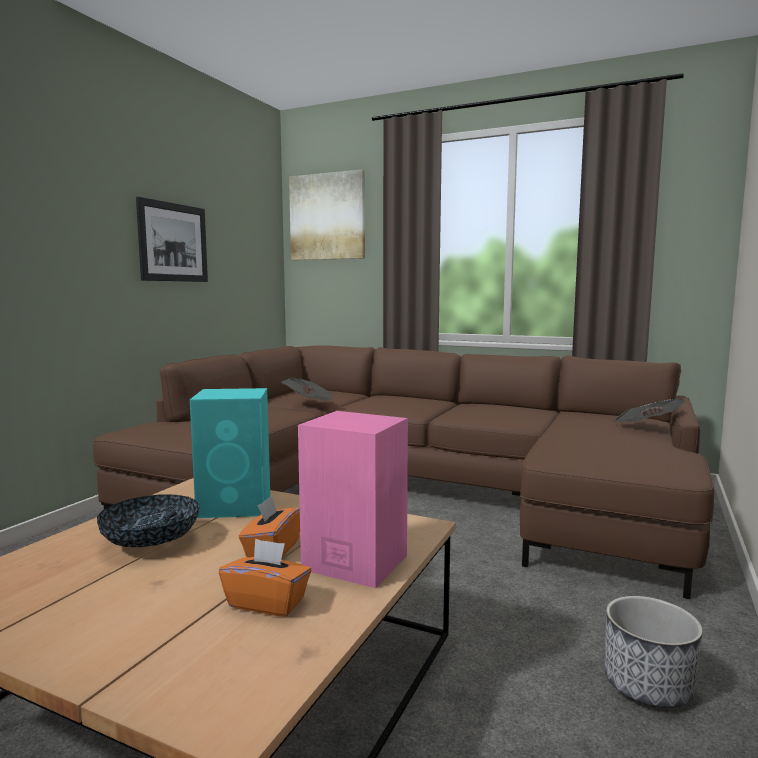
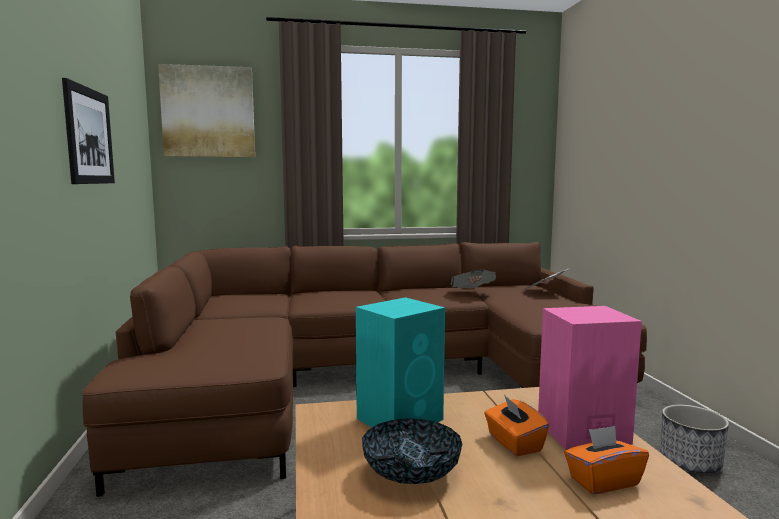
camera: 35 degrees left, 0 degrees up
(310, 404) = (267, 310): newspaper -> newspaper (472, 292)

